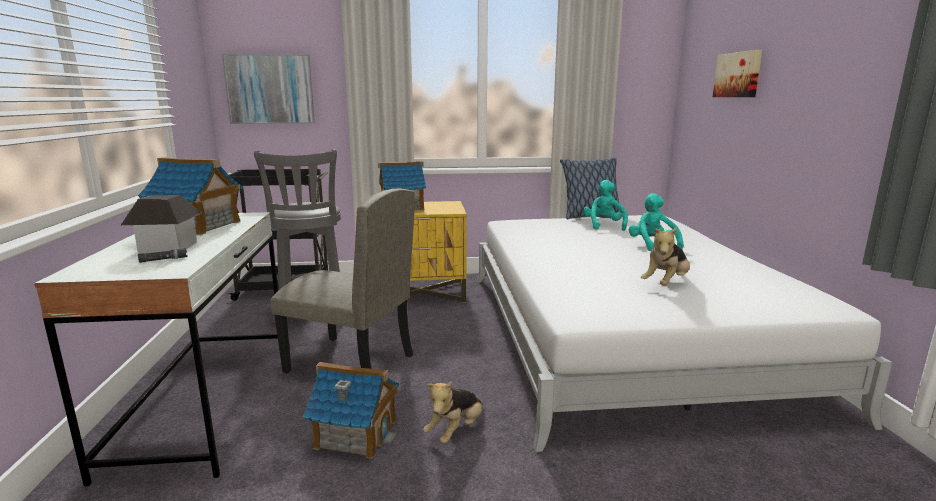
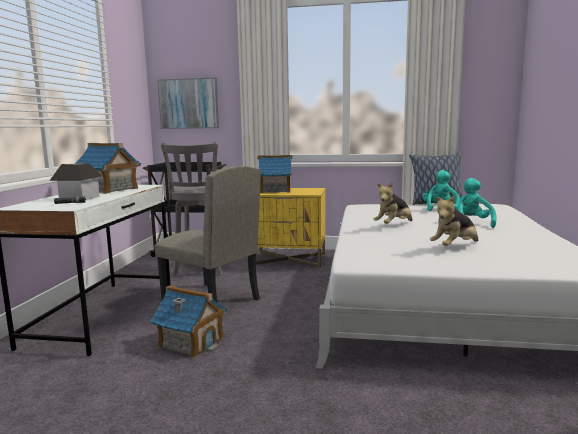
camera: 15 degrees right, 5 degrees down
(456, 431) = (263, 348): plush toy -> plush toy (393, 225)
(738, 75) = (558, 76): picture -> none

